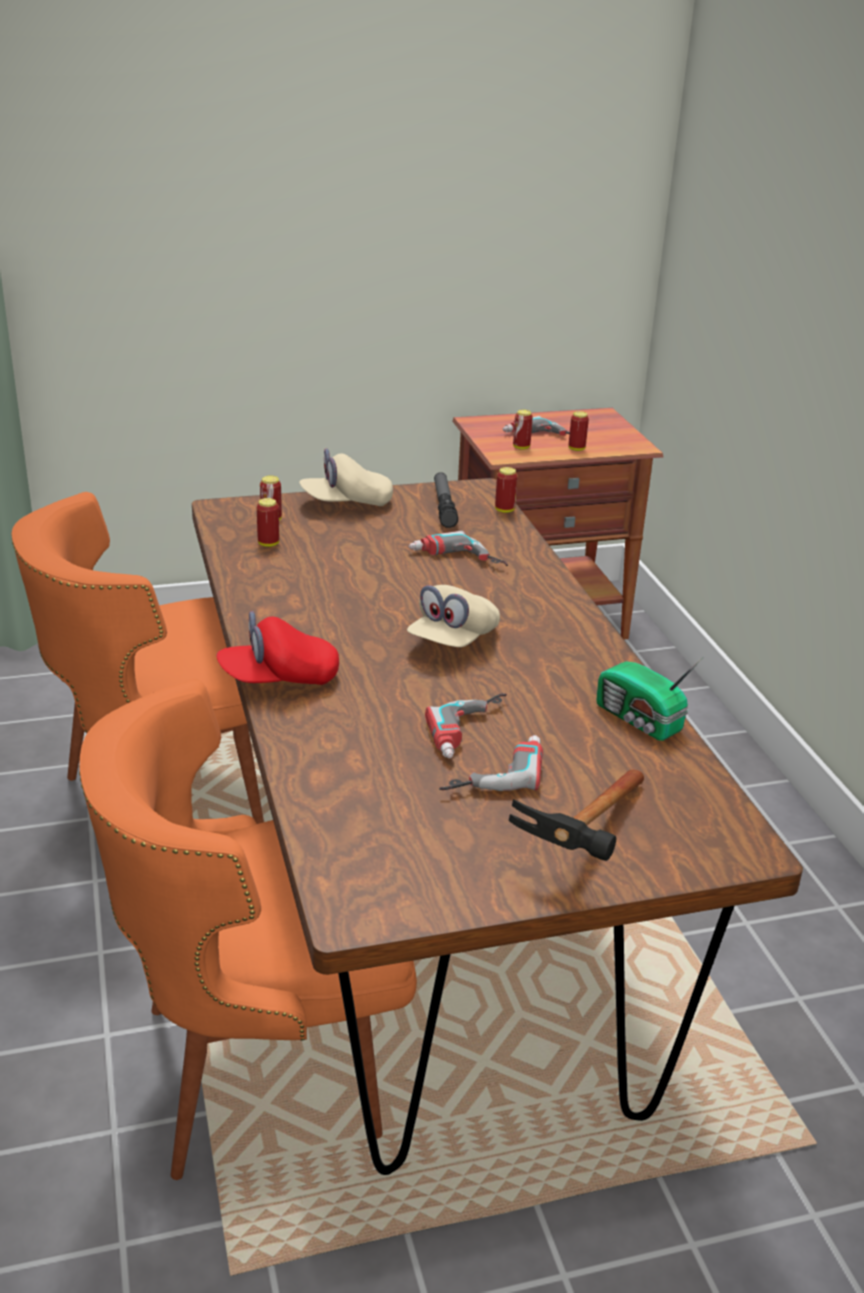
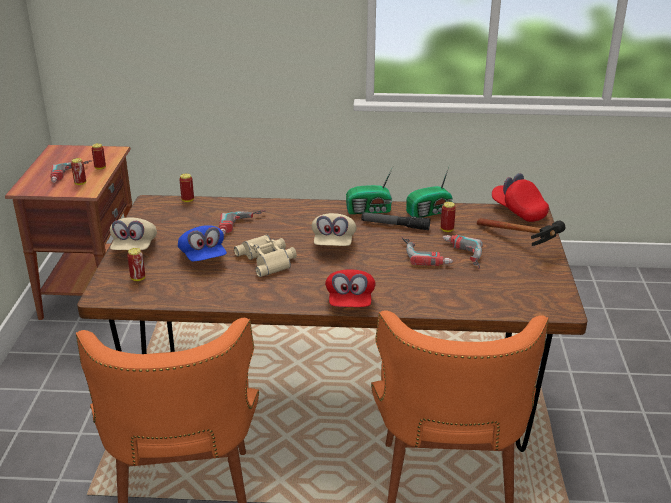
camera: 70 degrees left, 0 degrees up
(268, 544) = (174, 284): can -> can (447, 230)
(349, 549) = (203, 257): none -> blue cap
(369, 596) = (268, 259): none -> beige binoculars
(444, 506) = (166, 217): flashlight -> flashlight (395, 225)
(453, 640) = (333, 243): beige cap -> beige cap turned 45 degrees clockwise
(594, 657) = (370, 210): none -> radio
(736, 829) = (518, 211): none -> red cap

